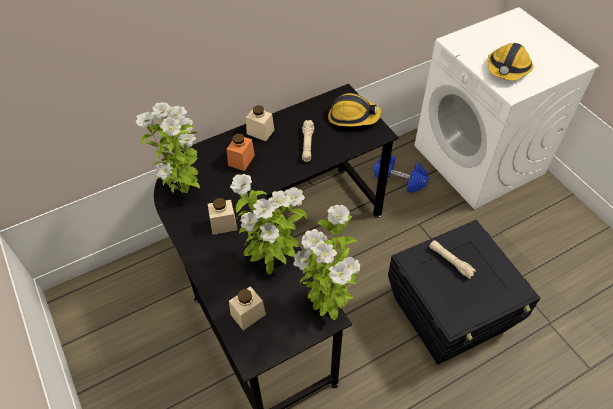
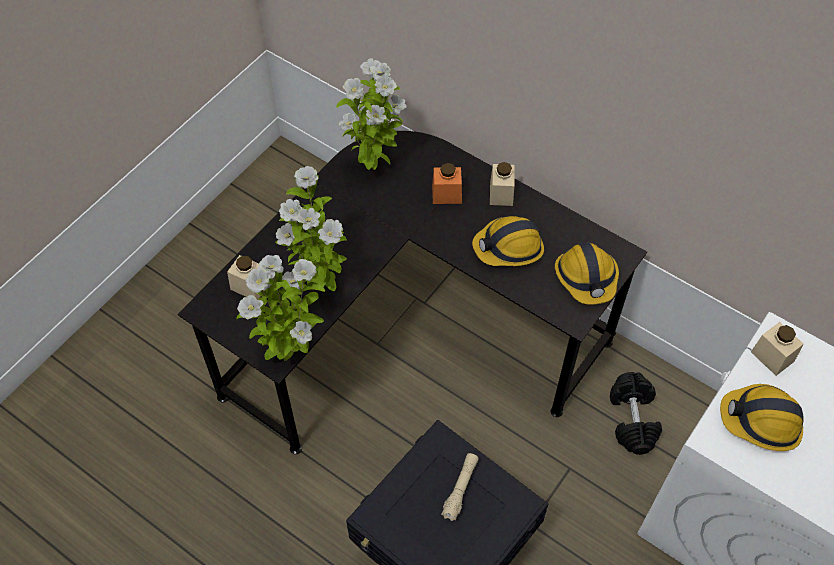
camera: 65 degrees right, 5 degrees up
(223, 224) = (349, 217): beige jar -> beige jar (772, 356)
(307, 144) = (509, 248): beige flashlight -> hard hat
(399, 180) = (633, 419): blue dumbbell -> black dumbbell

